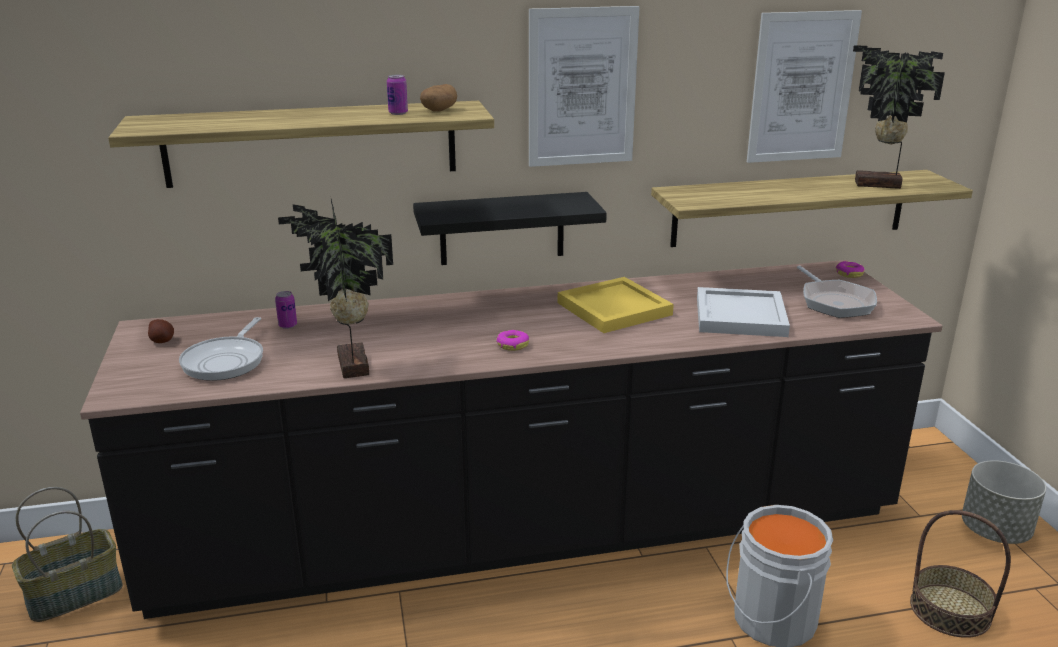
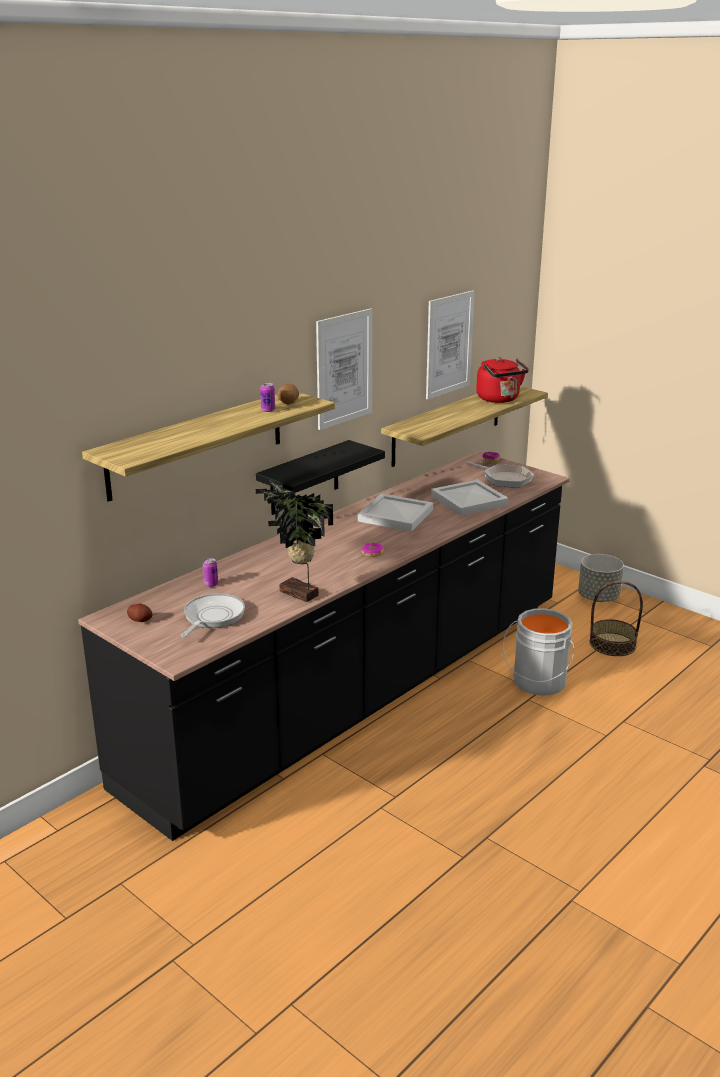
camera: 35 degrees left, 0 degrees up
(75, 594) = (97, 851): basket -> none
(226, 361) = (212, 617): frying pan -> frying pan turned 135 degrees counterclockwise
(614, 308) = (395, 515): yellow tray -> white tray
(879, 185) = (499, 399): potted plant -> red kettle

